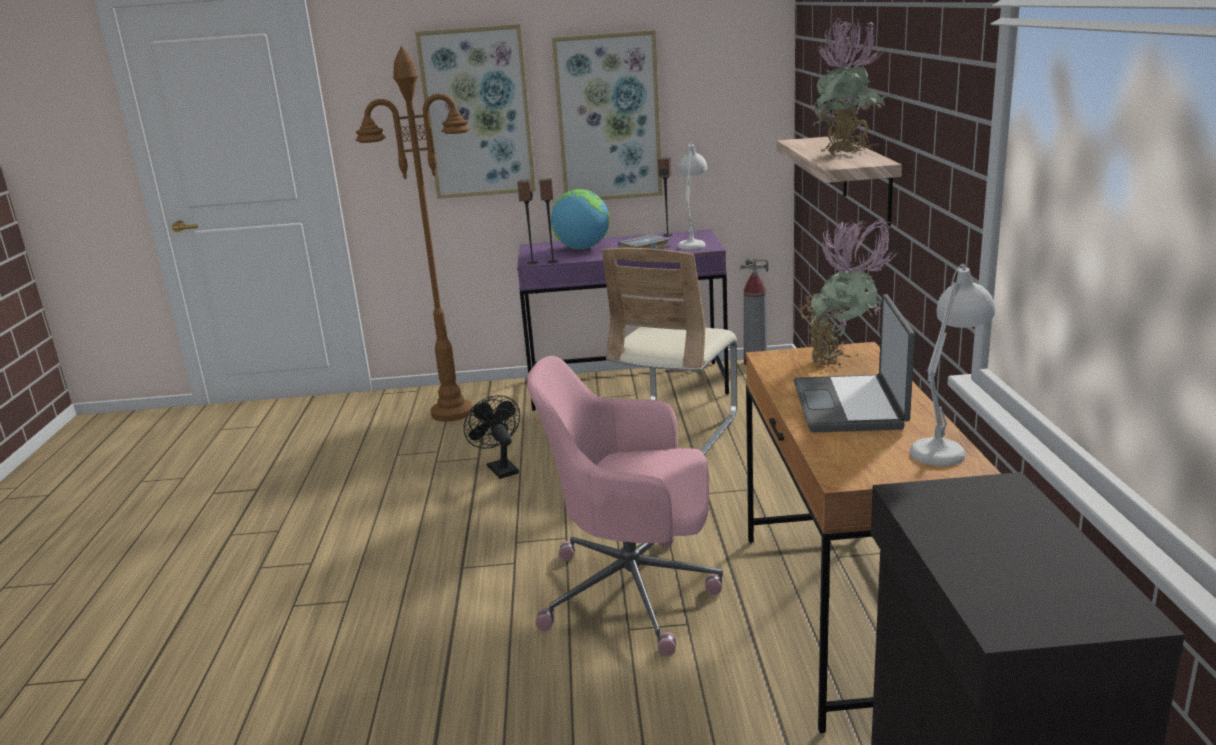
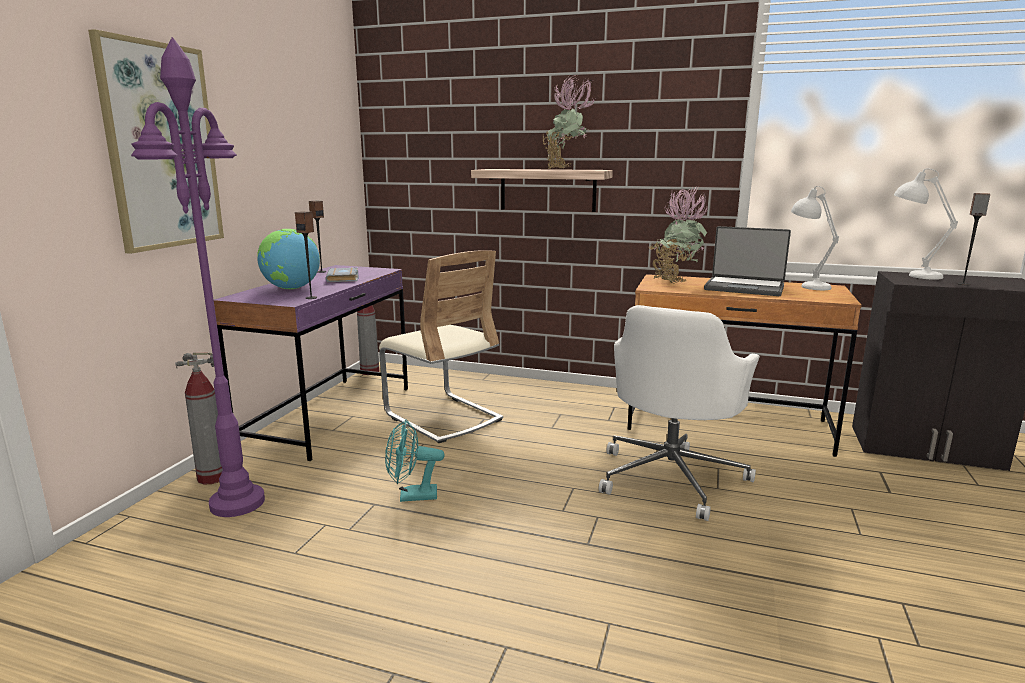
camera: 70 degrees left, 5 degrees down
(453, 412) = (237, 502): brown floor lamp -> purple floor lamp
(483, 390) = (212, 477): none -> fire extinguisher
(499, 468) = (411, 496): black fan -> turquoise fan
(532, 262) = (295, 302): speaker -> speaker (963, 284)
(608, 118) = (267, 163): picture -> none
(634, 592) = (671, 477): pink office chair -> white office chair
(694, 243) = (363, 270): white table lamp -> white table lamp (911, 275)

